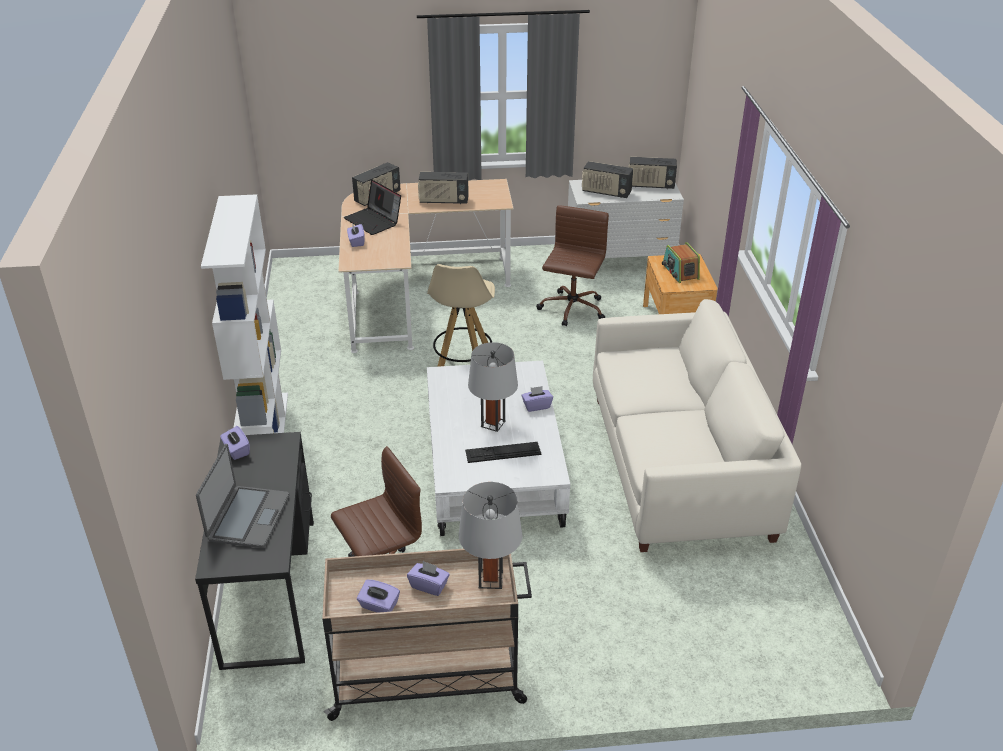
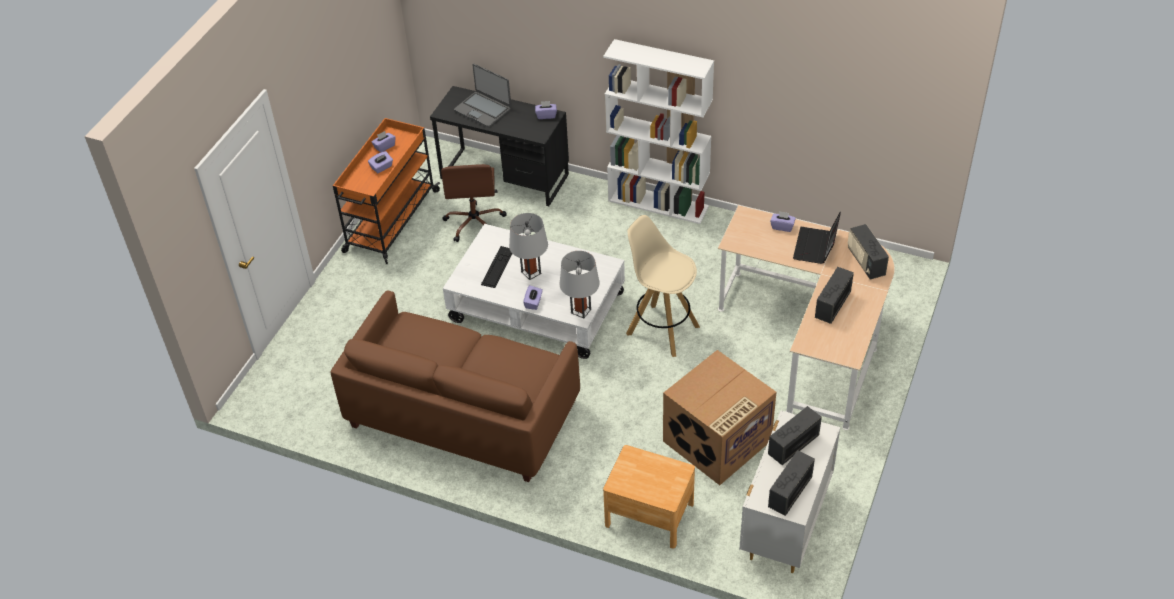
camera: 120 degrees right, 10 degrees up
(374, 221) = (816, 247): laptop -> laptop turned 60 degrees counterclockwise
(429, 677) = (391, 222): beige cart -> orange cart
(490, 579) = (366, 191): grey table lamp -> grey table lamp (581, 311)
(572, 309) = (717, 442): brown office chair -> cardboard box
(679, 465) = (462, 413): white sofa -> brown sofa
(680, 272) = (650, 476): radio -> none

